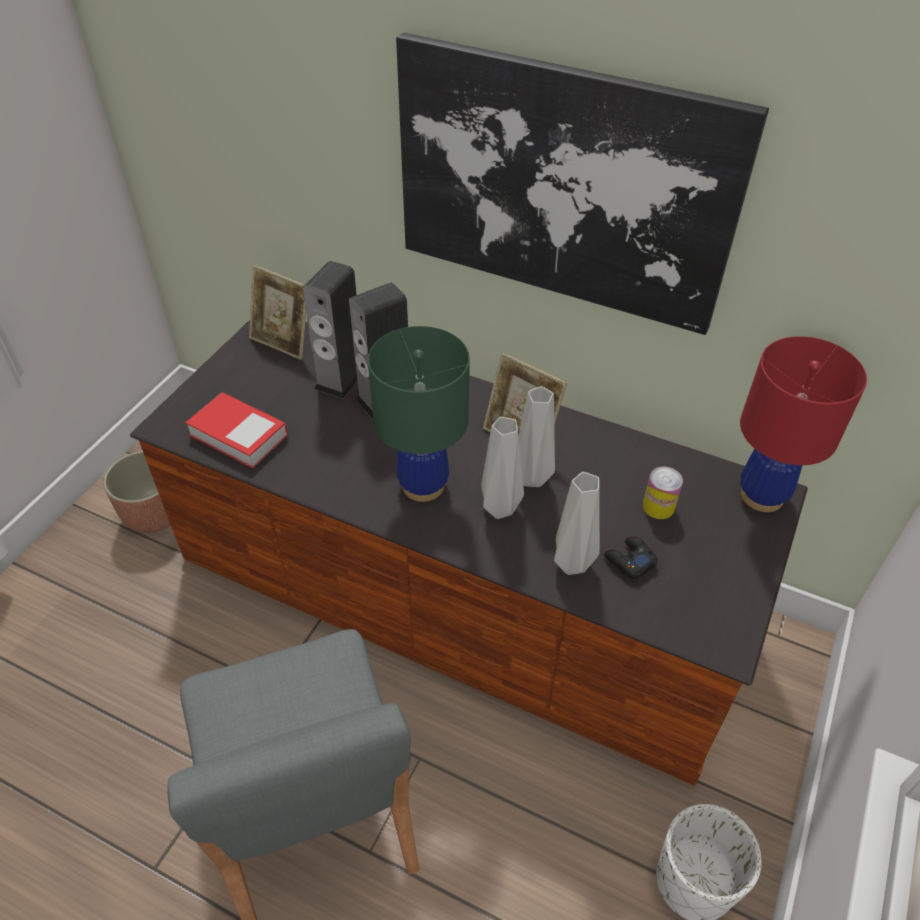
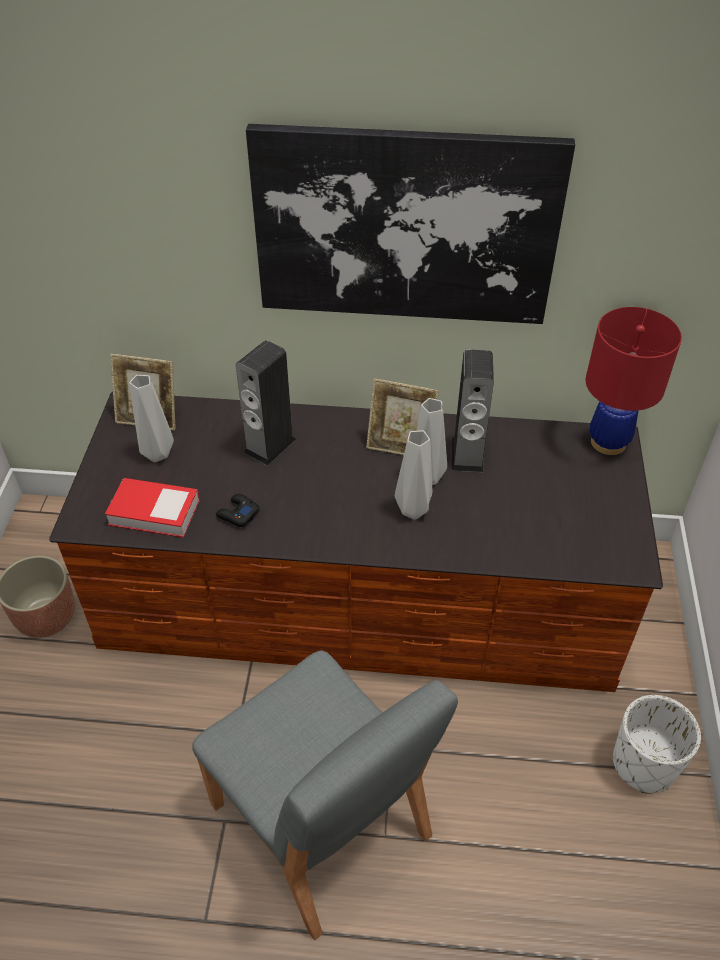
camera: 20 degrees left, 0 degrees up
(341, 379) = (220, 438): speaker -> speaker (467, 454)
(422, 485) = (340, 510): green table lamp -> none
(570, 564) = (490, 538): grey vase -> grey vase (156, 455)
(629, 561) = (534, 522): black game controller -> black game controller (238, 514)
(658, 506) = (535, 473): can -> none

